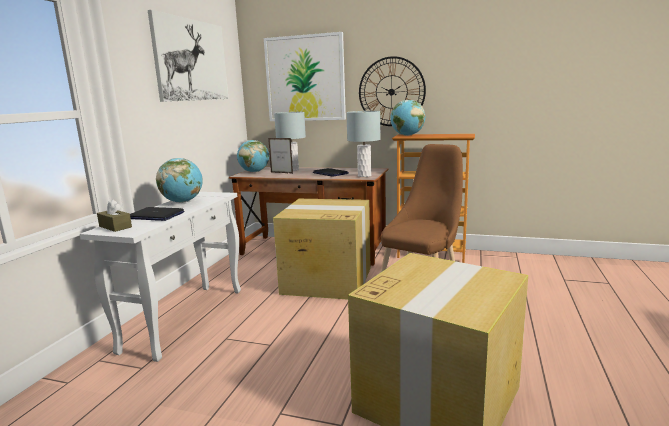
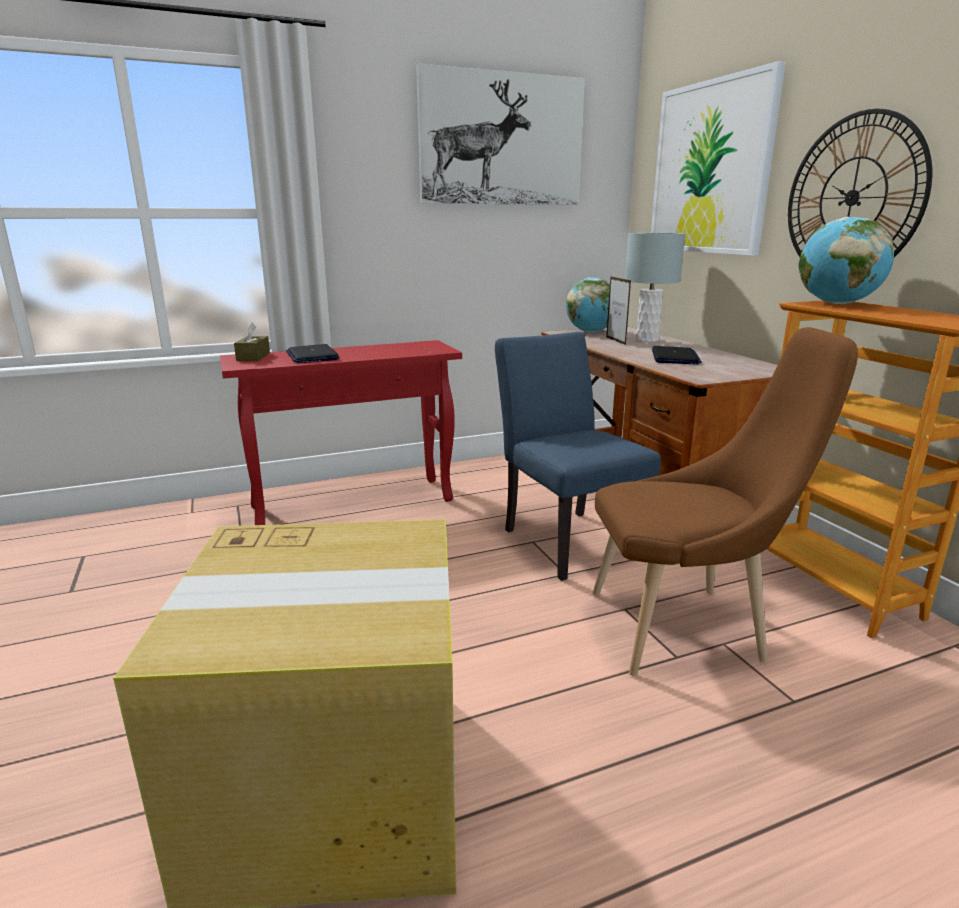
camera: 50 degrees right, 5 degrees up
(182, 202) = (382, 348): globe -> none
(186, 318) = (354, 503): white console table -> red console table
(326, 280) = (566, 538): cardboard box -> blue chair
(364, 175) = (709, 374): grey table lamp -> none

